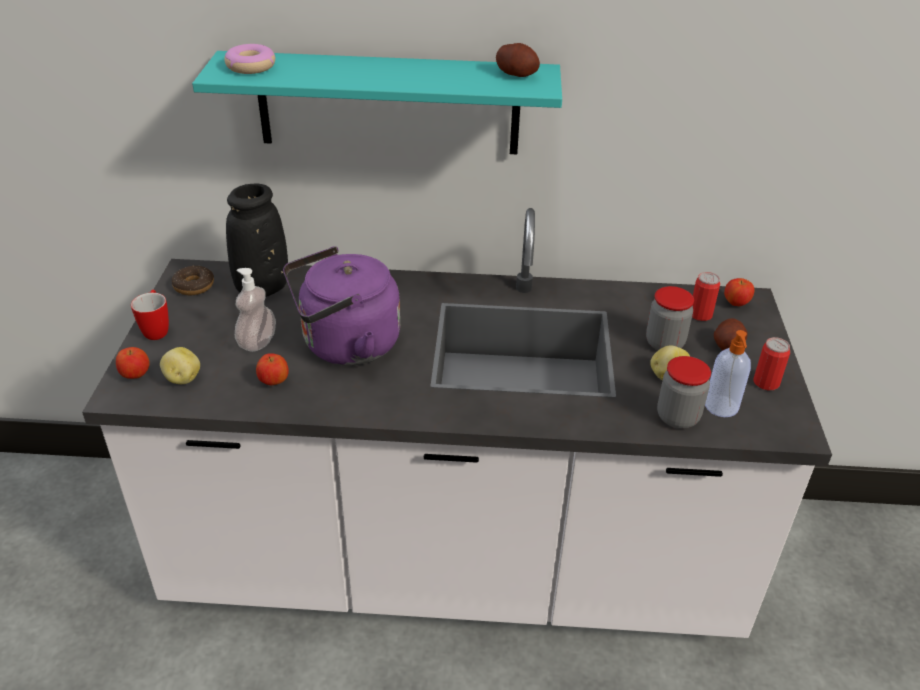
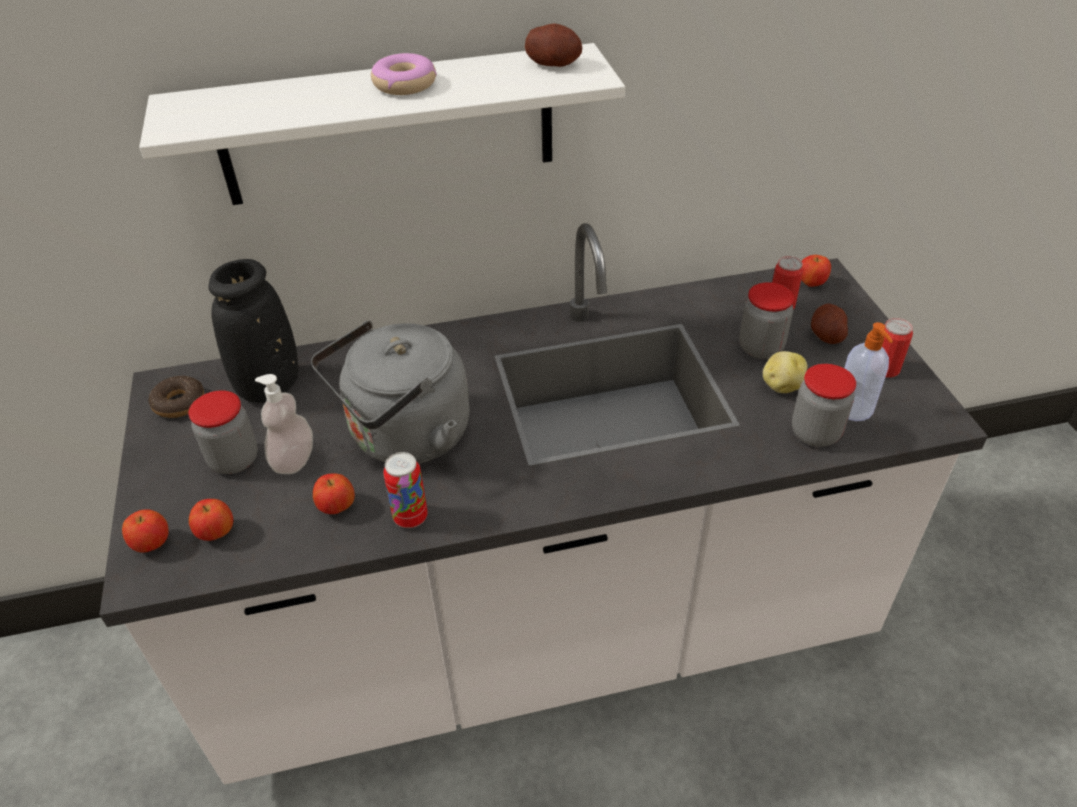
camera: 15 degrees left, 5 degrees up
(157, 329) = (155, 473): mug -> none
(182, 378) = (216, 533): potato -> apple
(215, 333) = (234, 460): none -> jar
(251, 67) = (209, 110): donut -> donut (405, 84)
(324, 401) = (410, 517): none -> can
(345, 345) = (404, 437): purple kettle -> grey kettle
(388, 103) = (388, 126): turquoise shelf -> white shelf

